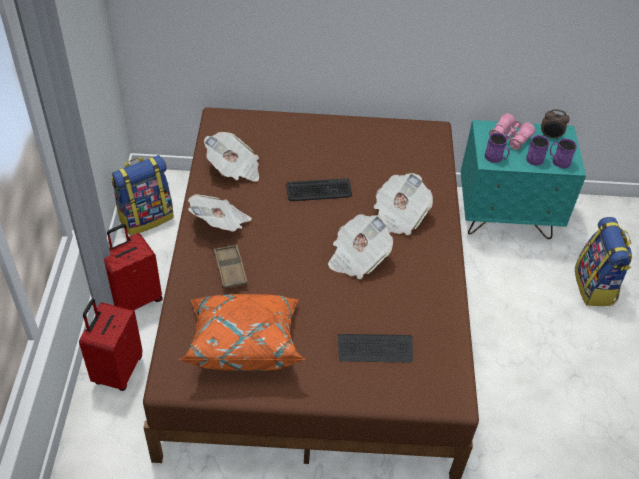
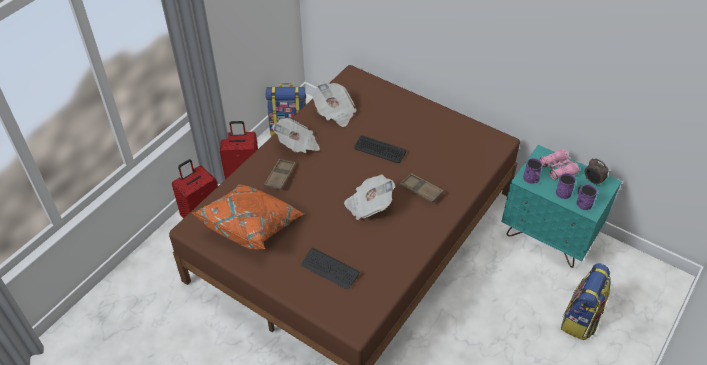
camera: 35 degrees right, 0 degrees up
(398, 216) = (421, 190): newspaper -> brown tray

